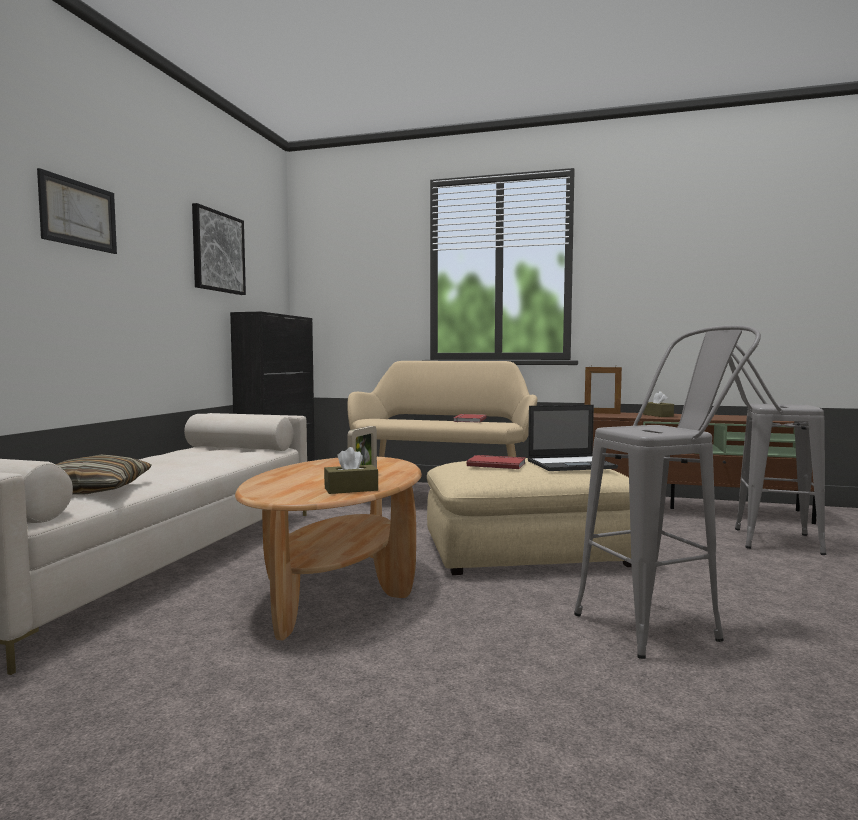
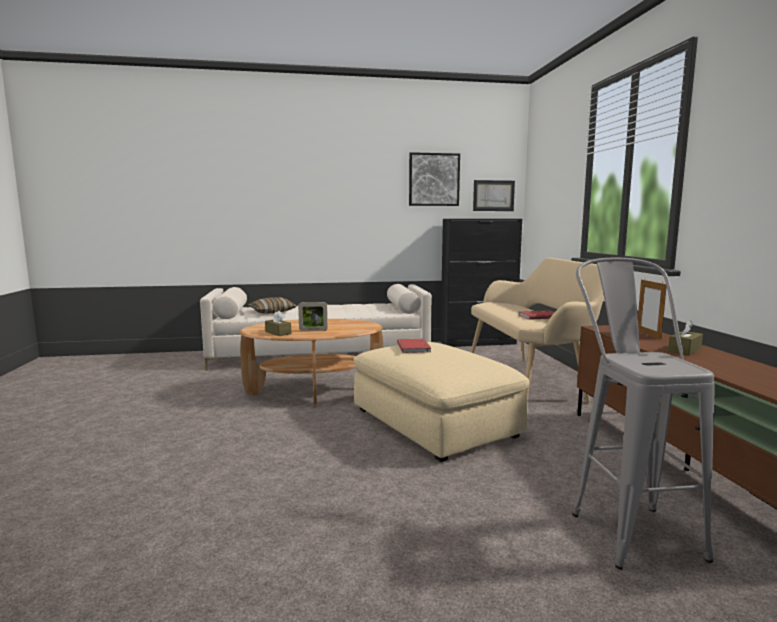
camera: 65 degrees right, 5 degrees up
(78, 214) = (321, 178): picture -> picture (493, 195)
(572, 464) = (444, 362): laptop -> none
(662, 624) = (322, 477): grey stool -> none

